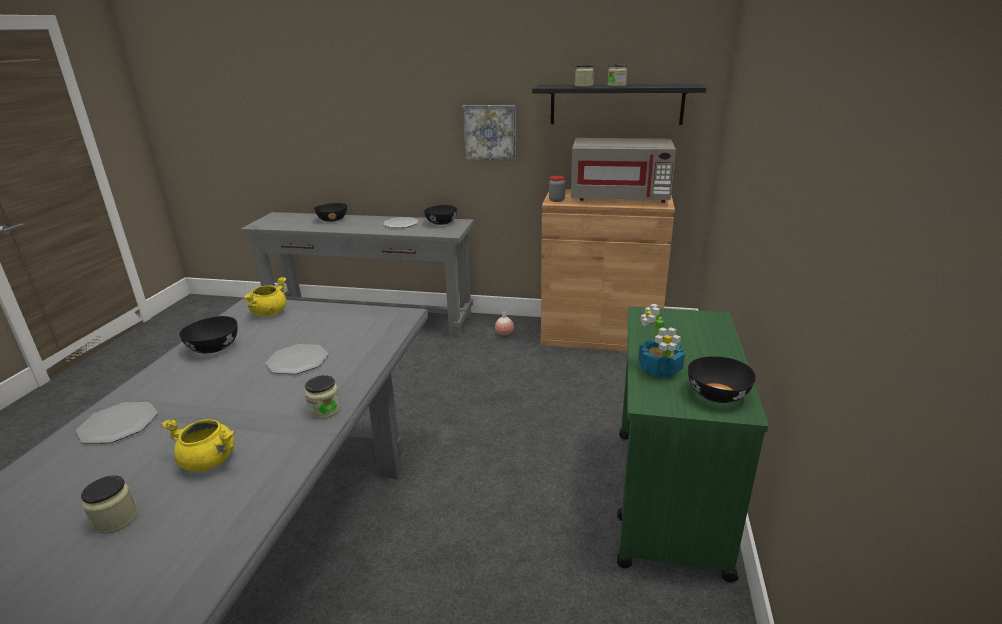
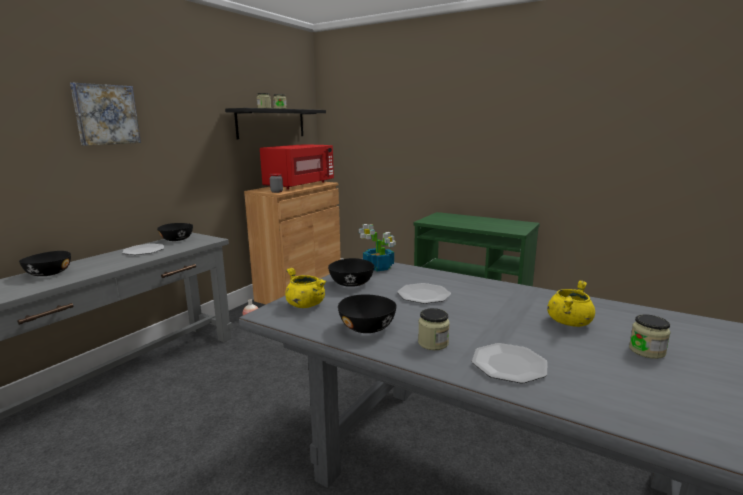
camera: 70 degrees left, 10 degrees down
(324, 410) = (505, 288): jar -> jar (433, 343)
(490, 132) = (194, 149): picture -> picture (105, 114)
(619, 198) = (299, 185): grey microwave -> red microwave
(659, 369) = (488, 227): potted plant -> potted plant (379, 267)
(717, 395) = (514, 224): black bowl -> black bowl (352, 284)

